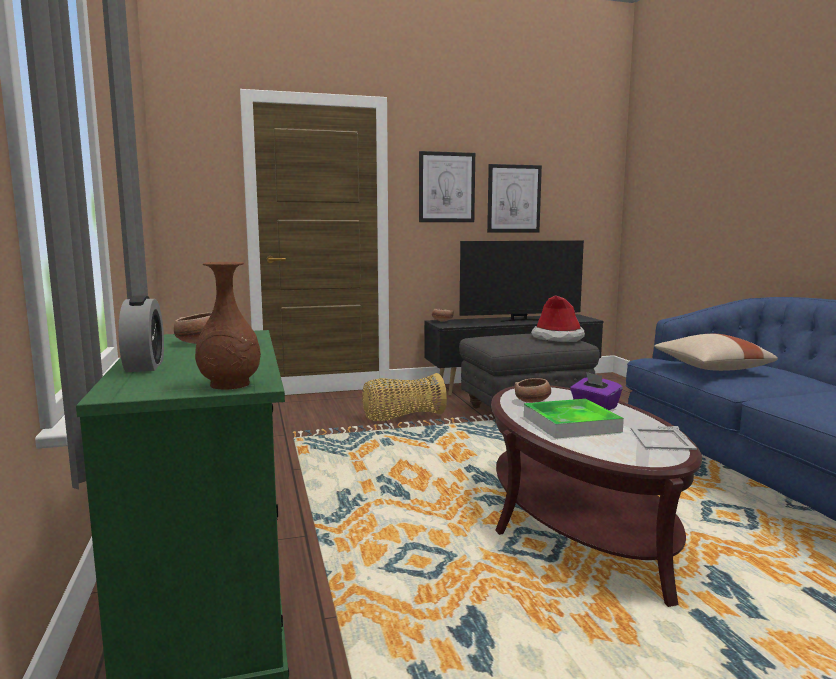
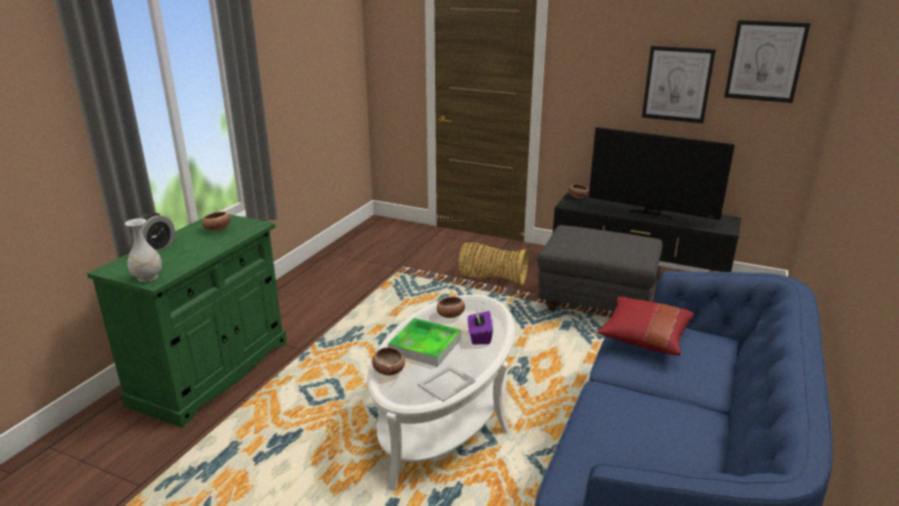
camera: 40 degrees right, 15 degrees up
(229, 385) = (147, 277): brown vase -> white vase
(446, 187) = (602, 67): picture -> picture (765, 61)
(557, 338) = (628, 250): hat -> none
(577, 522) = (446, 413): brown coffee table -> white coffee table
(593, 448) = (389, 370): none -> bowl
(711, 368) = (644, 338): beige pillow -> red pillow

